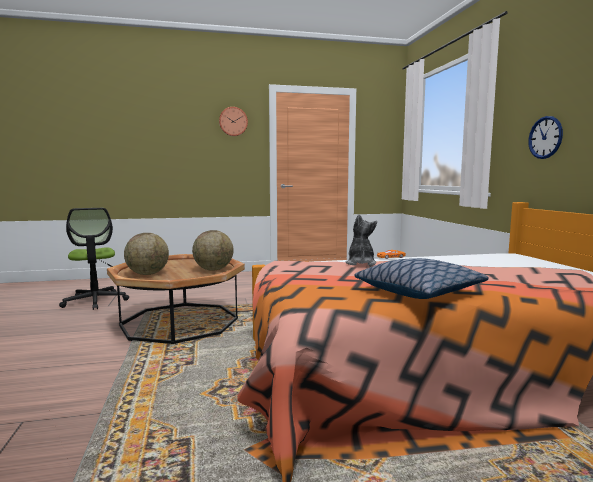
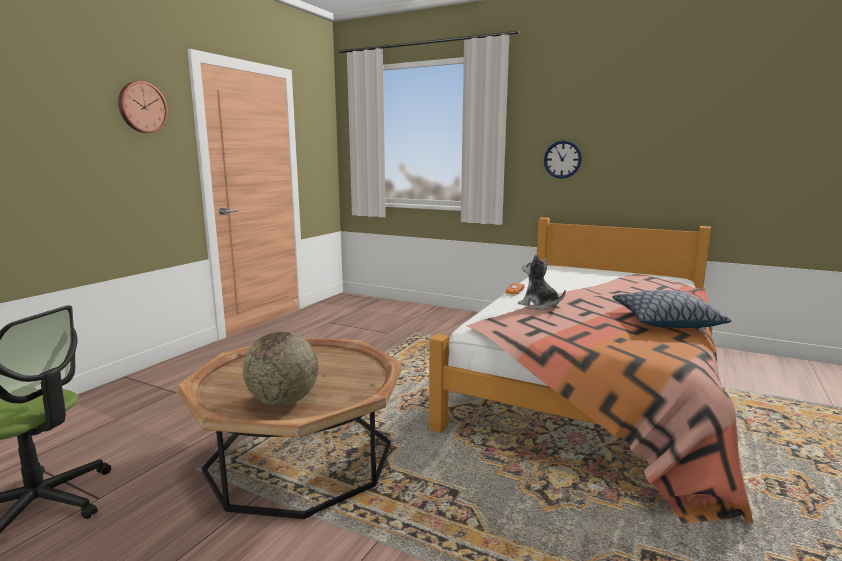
camera: 50 degrees left, 5 degrees up
(213, 269) = (341, 361): globe -> none

